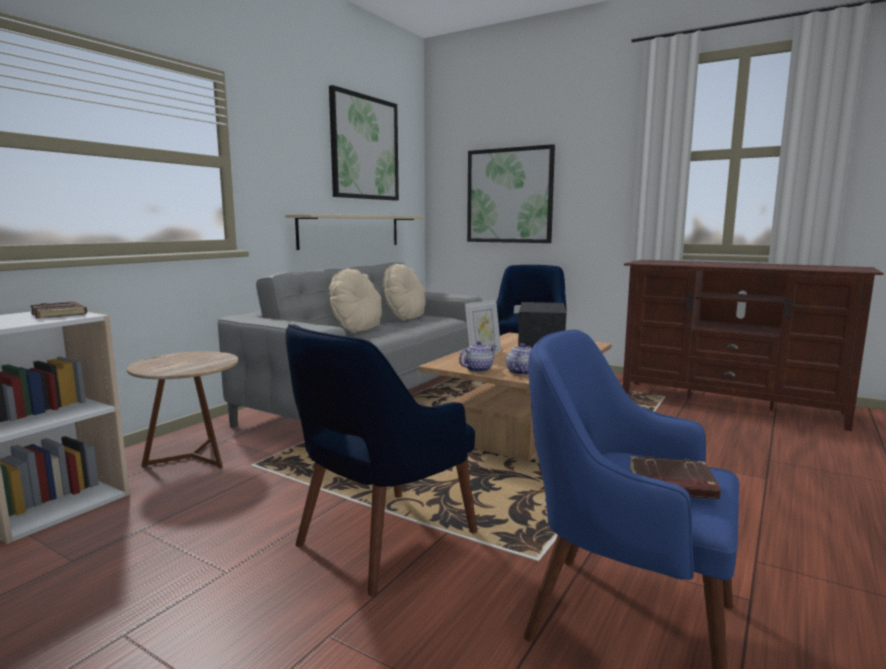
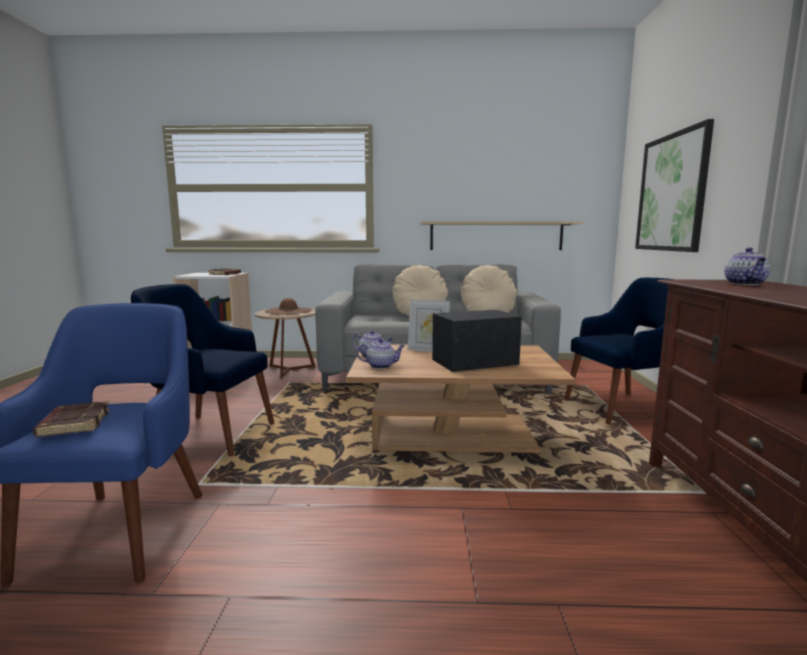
camera: 60 degrees right, 0 degrees up
(182, 360) = (288, 311): none -> brown hat
(364, 148) = (521, 159): picture -> none
(667, 262) = (745, 284): none -> teapot

